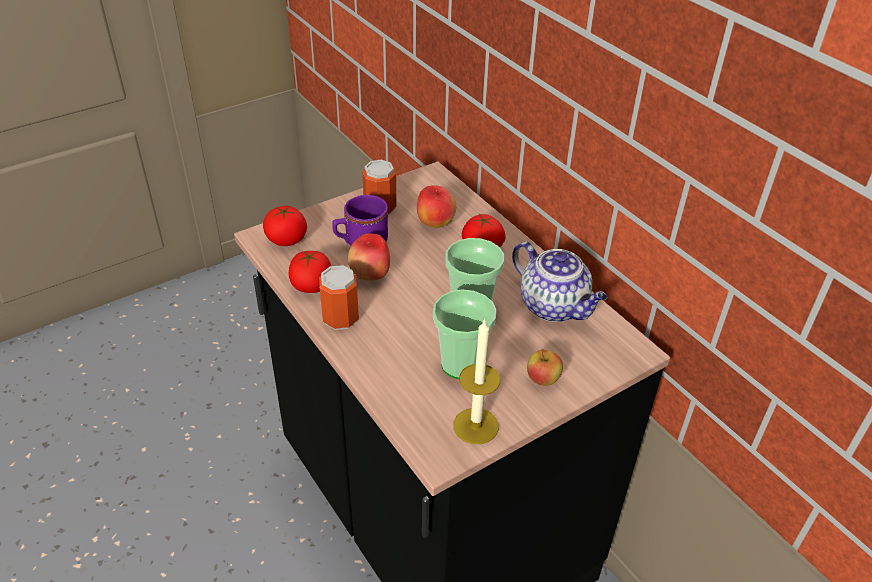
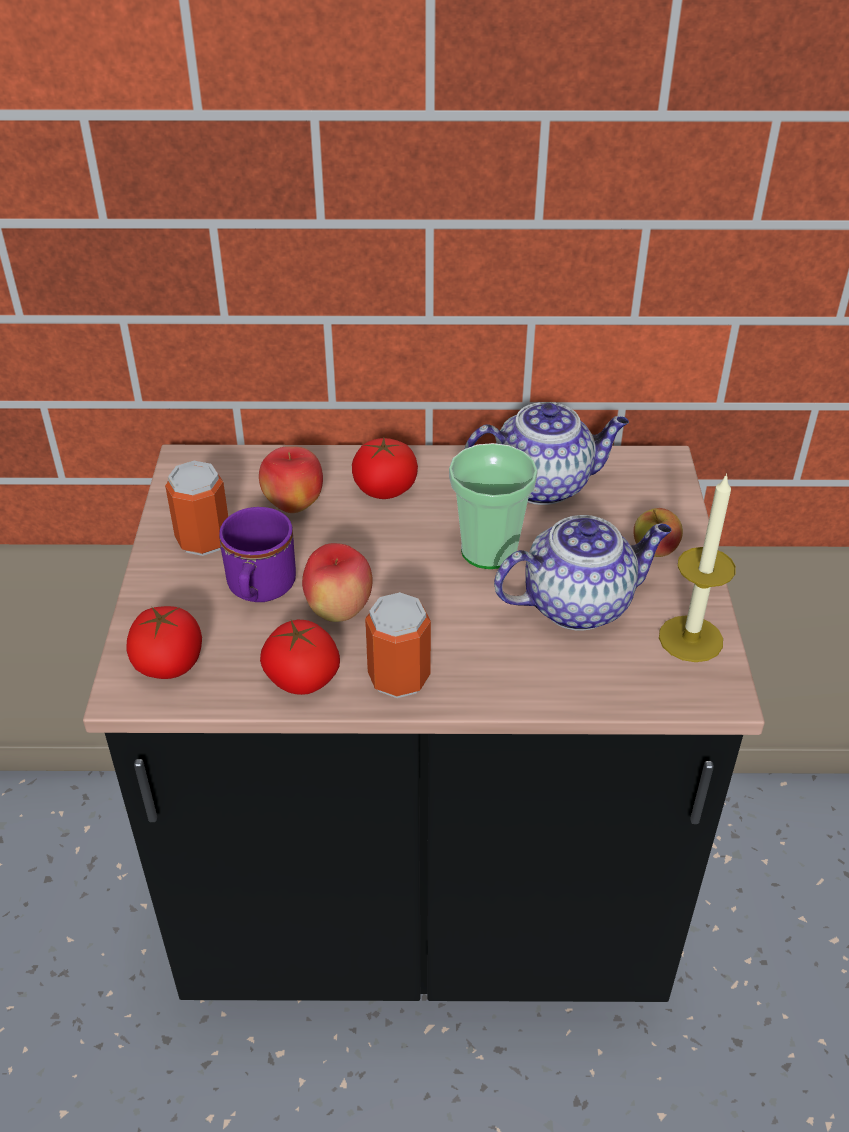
camera: 55 degrees left, 0 degrees up
(461, 364) = (579, 603): cup -> teapot

